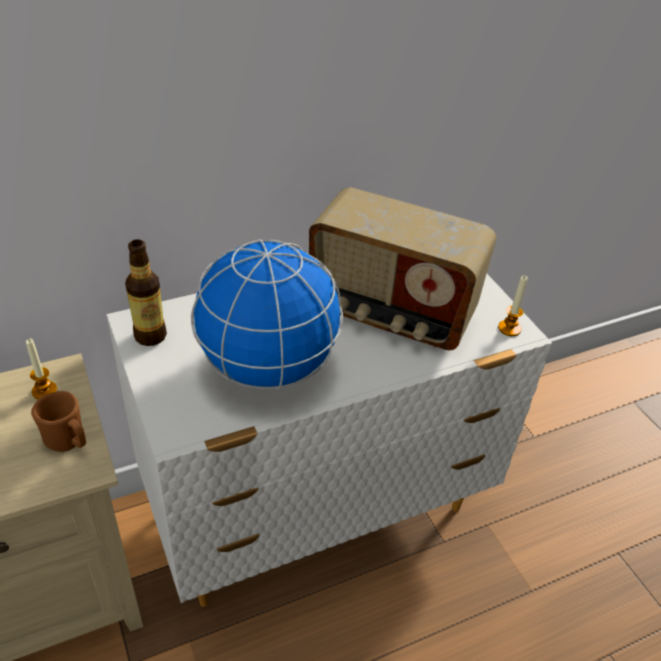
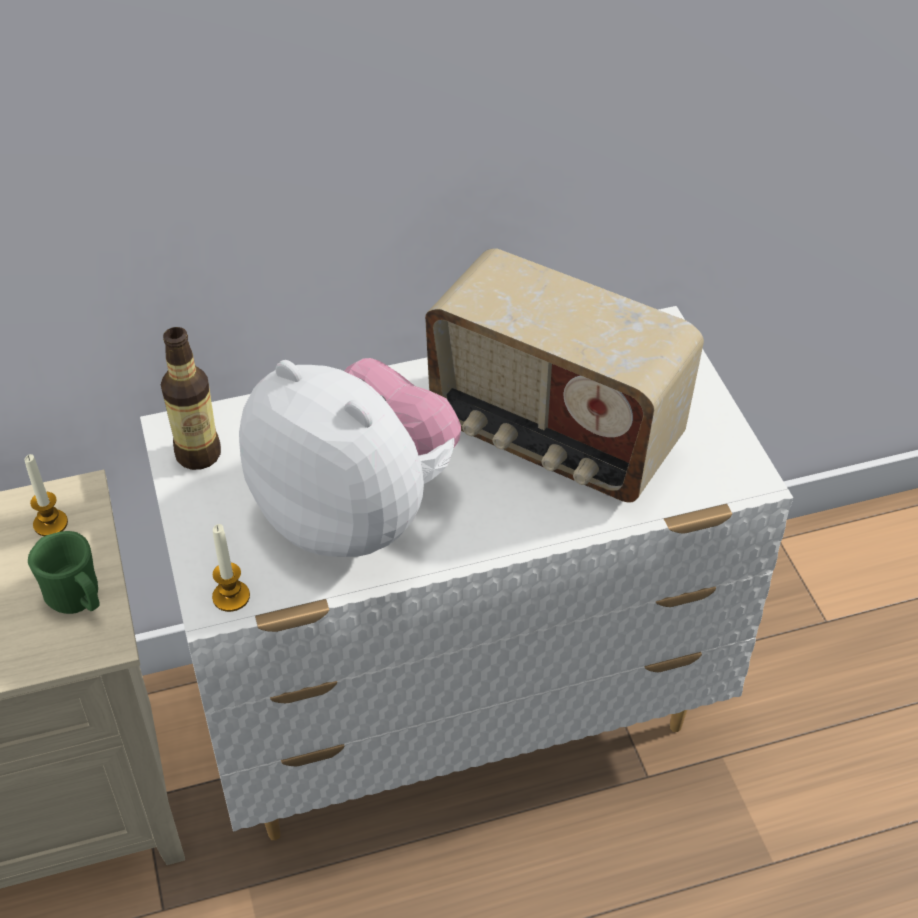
camera: 10 degrees right, 5 degrees up
(68, 442) = (78, 600): brown mug -> green mug
(267, 368) = (356, 513): globe -> plush toy
(509, 328) = (731, 470): candle -> candle (231, 597)

